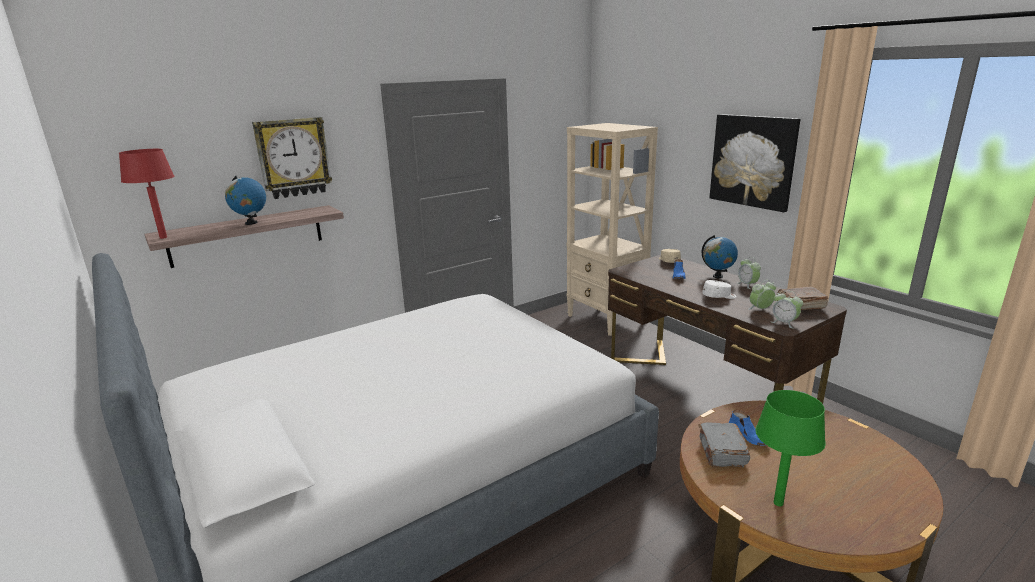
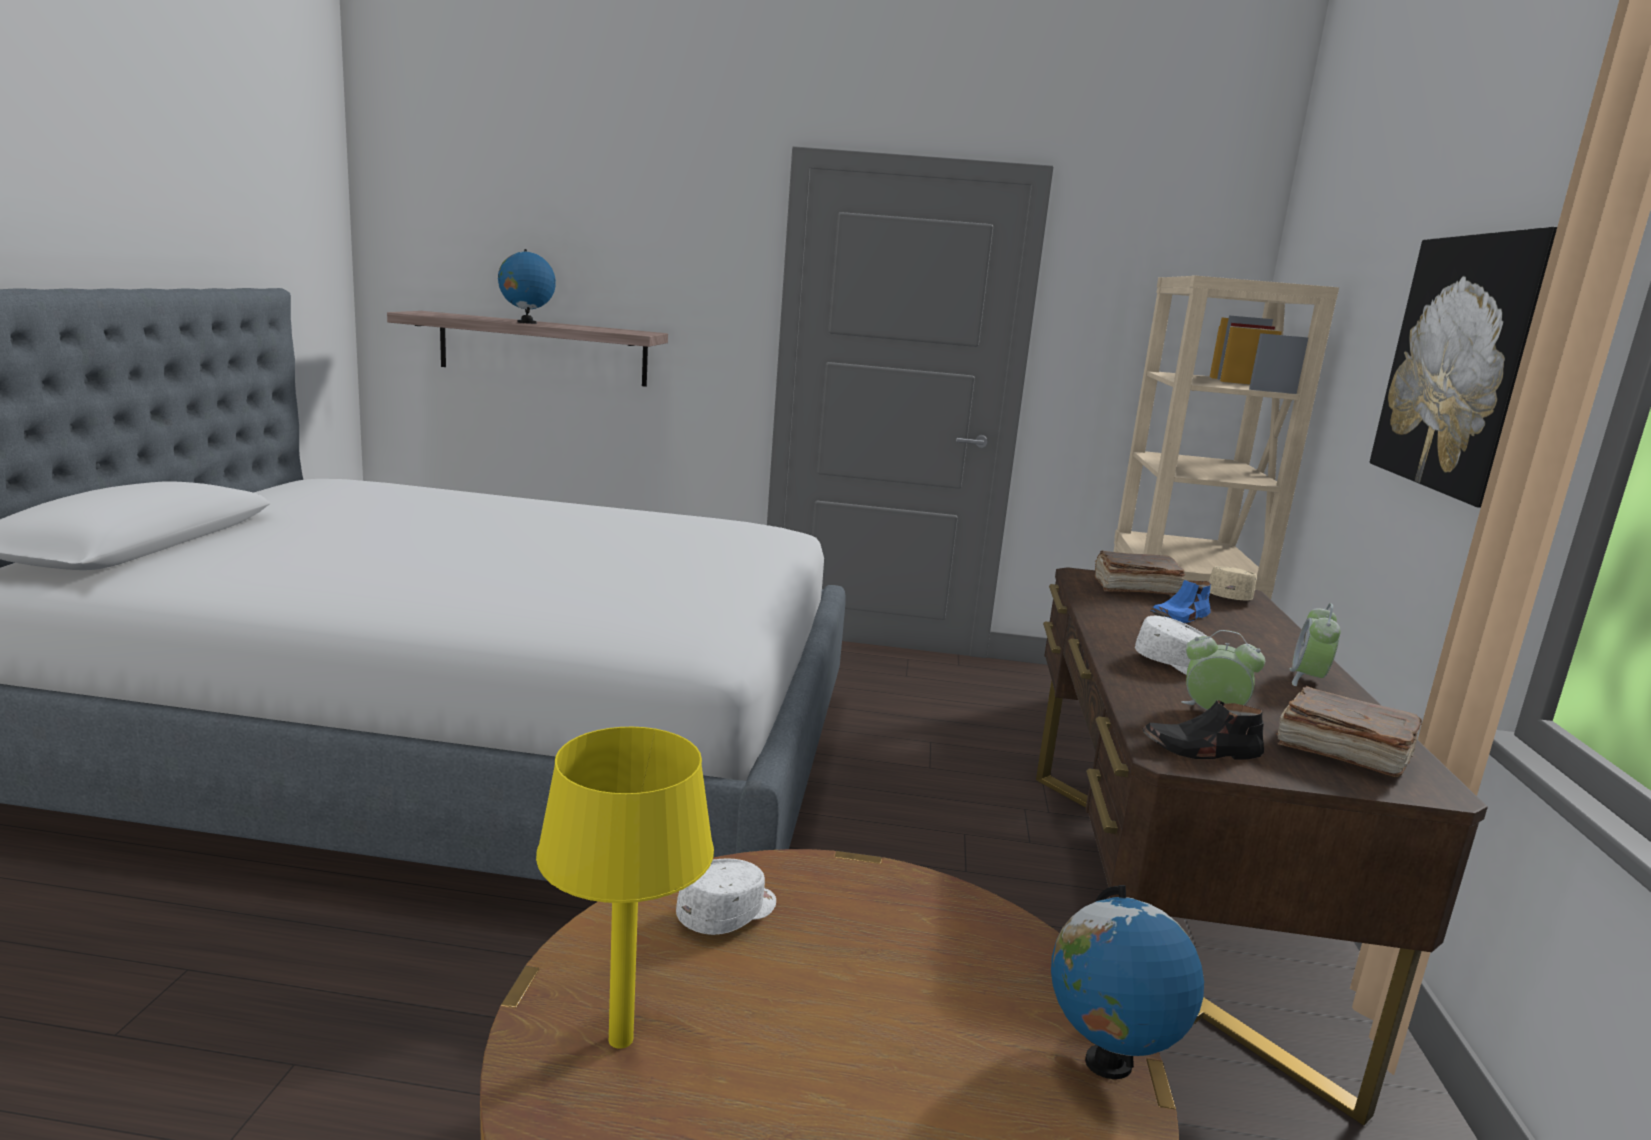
camera: 40 degrees right, 5 degrees down
(163, 237) = (416, 312): red table lamp -> none
(293, 157) = (628, 245): wall clock -> none
(643, 270) = (1134, 588): none -> brown book
(717, 276) = (1274, 646): globe -> globe (1107, 1063)
(721, 453) = (728, 913): grey book -> white cap
(748, 436) = (842, 929): blue shoe -> none
(777, 503) = (620, 1038): green table lamp -> yellow table lamp
(784, 323) = (1201, 750): alarm clock -> black shoe

